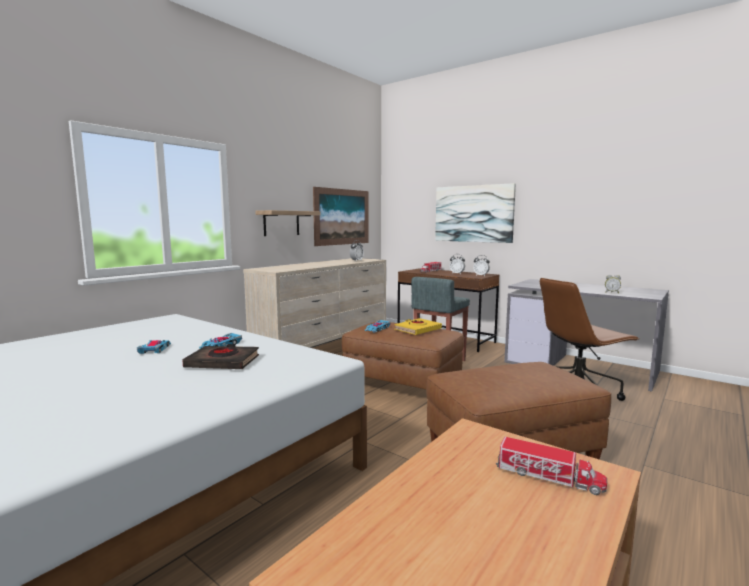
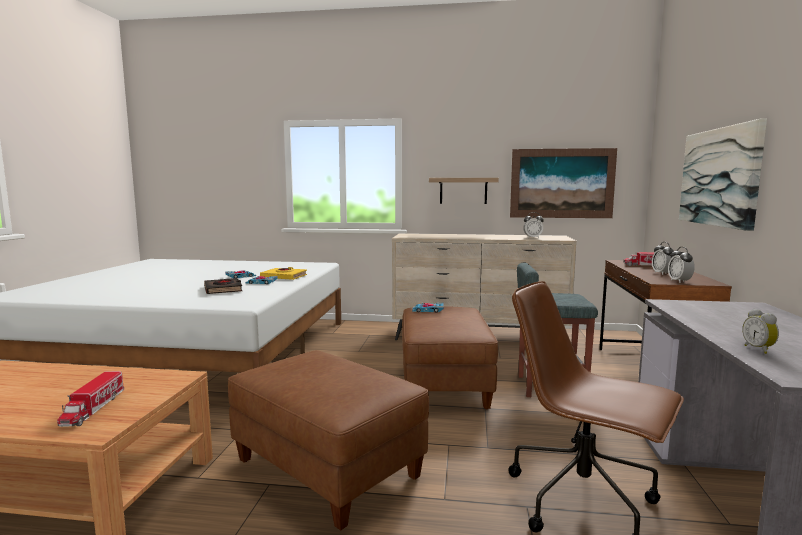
camera: 60 degrees right, 0 degrees up
(417, 330) = (450, 321): yellow book -> yellow book (284, 277)

